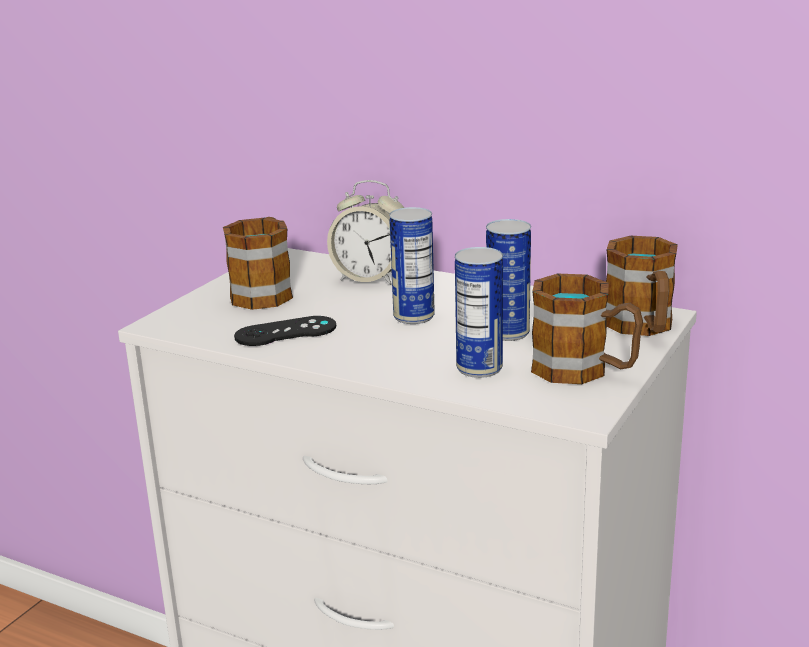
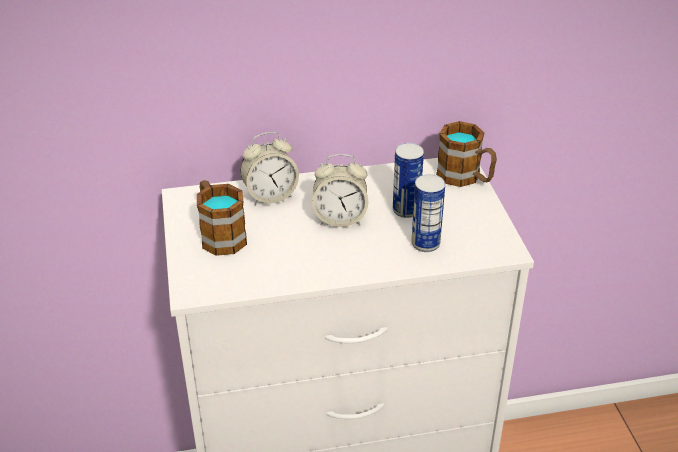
camera: 40 degrees left, 15 degrees up
(285, 332) = (283, 263): black game controller -> none
(413, 317) = (340, 219): can -> alarm clock
(584, 371) = (476, 222): mug -> none

